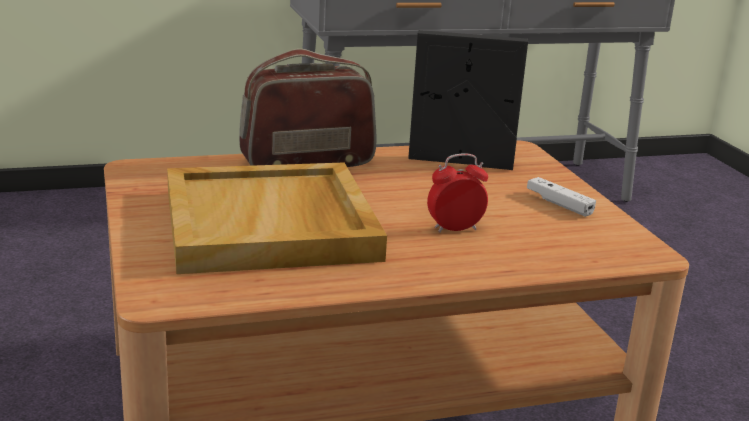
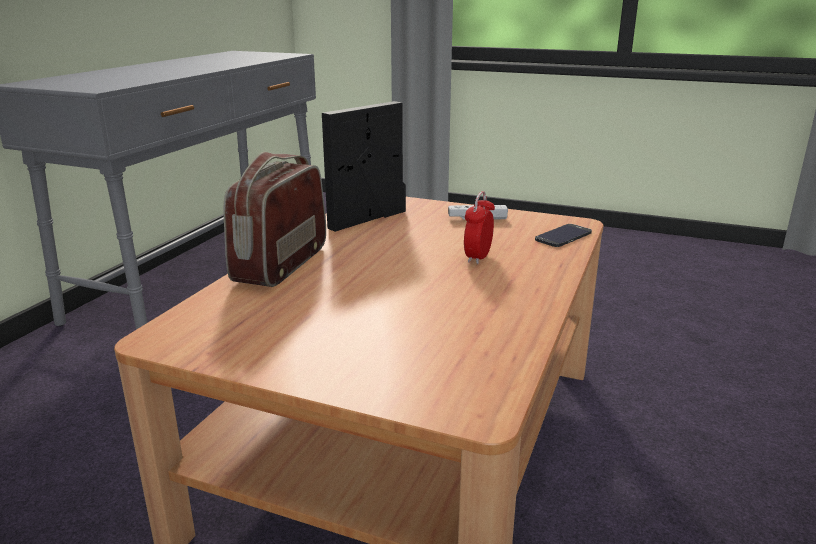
camera: 50 degrees left, 0 degrees up
(271, 225) = (386, 315): beige tray -> none
(594, 255) = (563, 236): none -> phone

